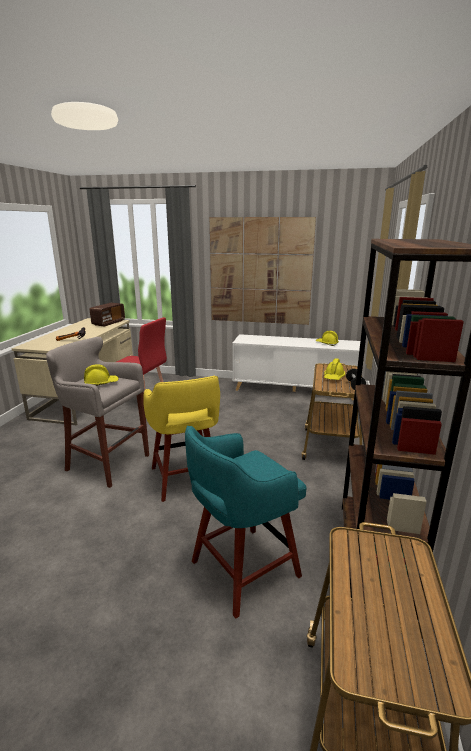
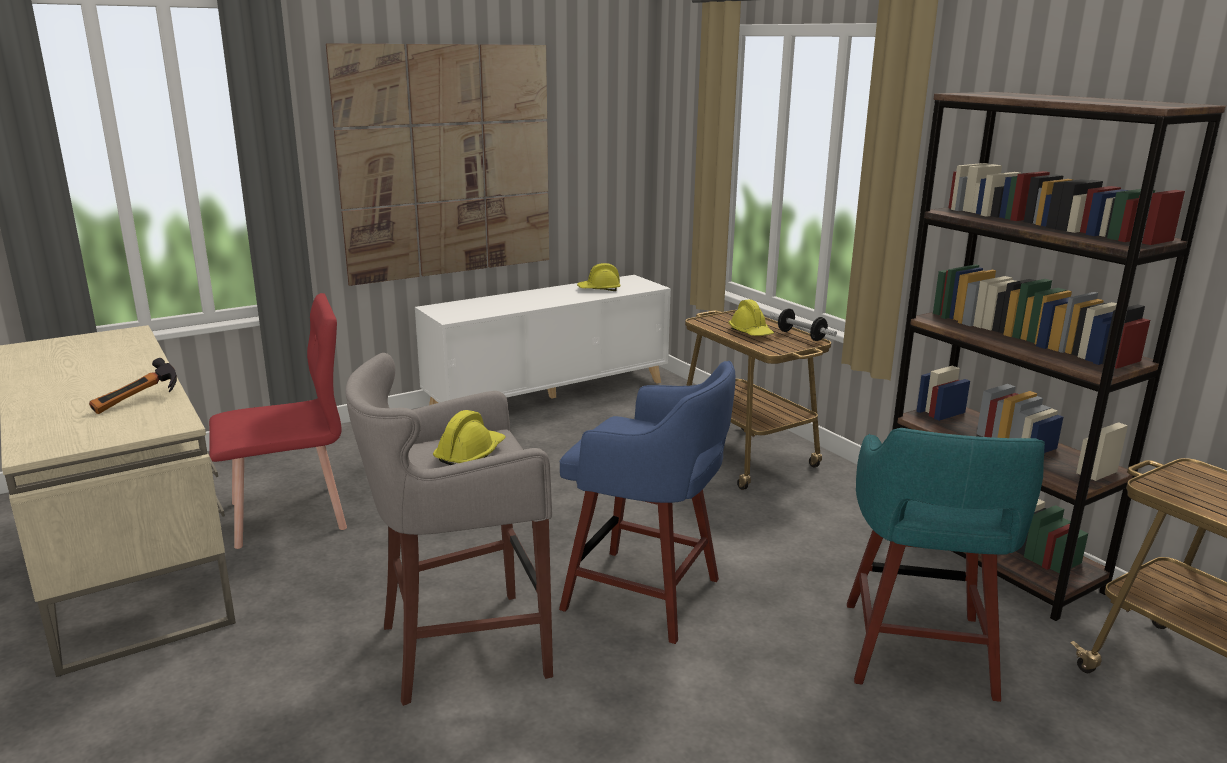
camera: 45 degrees left, 0 degrees up
(108, 323) = (110, 342): radio -> none
(185, 479) = (646, 596): yellow stool -> blue stool

